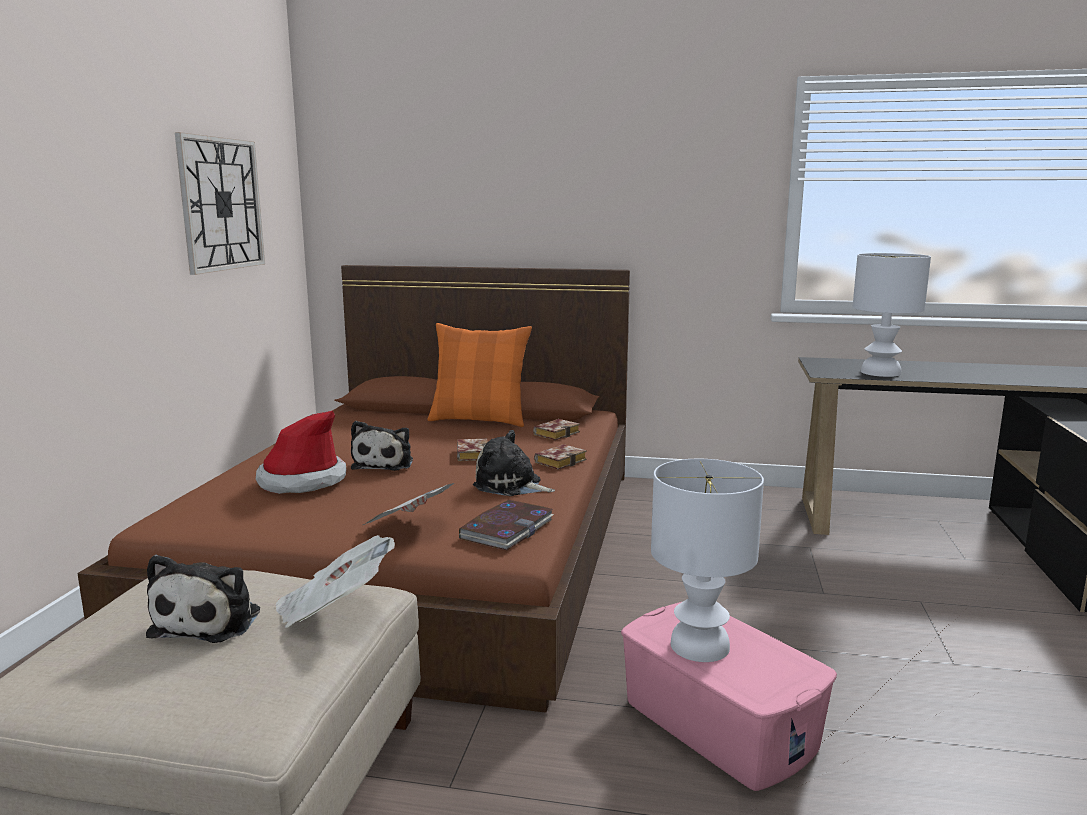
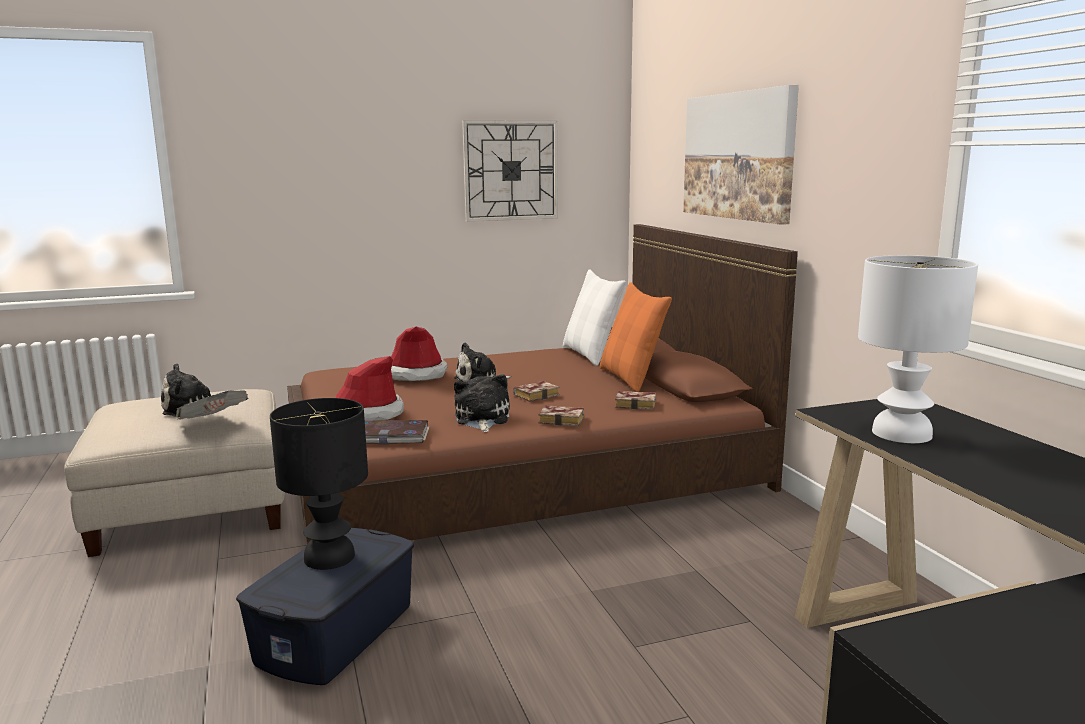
camera: 60 degrees right, 0 degrees up
(376, 414) = (590, 355): none -> white pillow
(409, 527) = (367, 414): newspaper -> hat
(526, 188) = (738, 156): none -> picture
(698, 646) = (328, 557): white table lamp -> black table lamp
(719, 724) = (337, 633): pink storage box -> blue storage box

